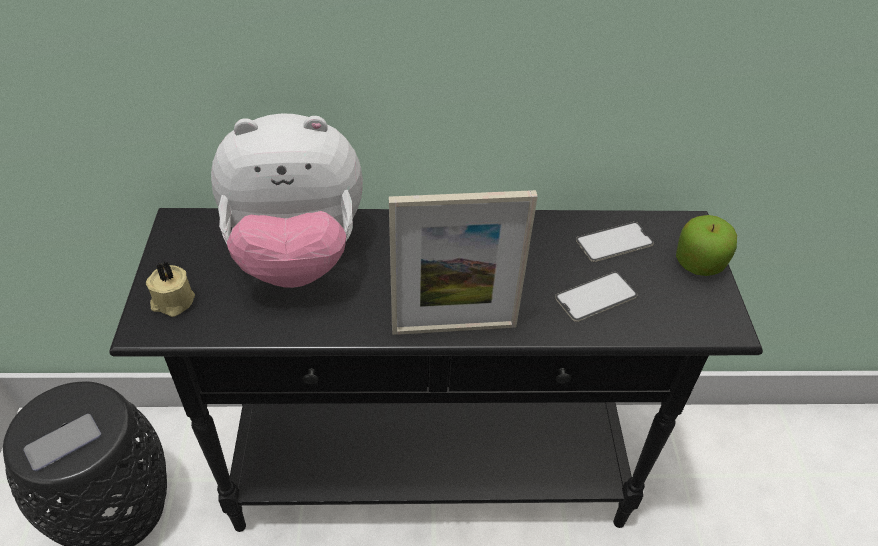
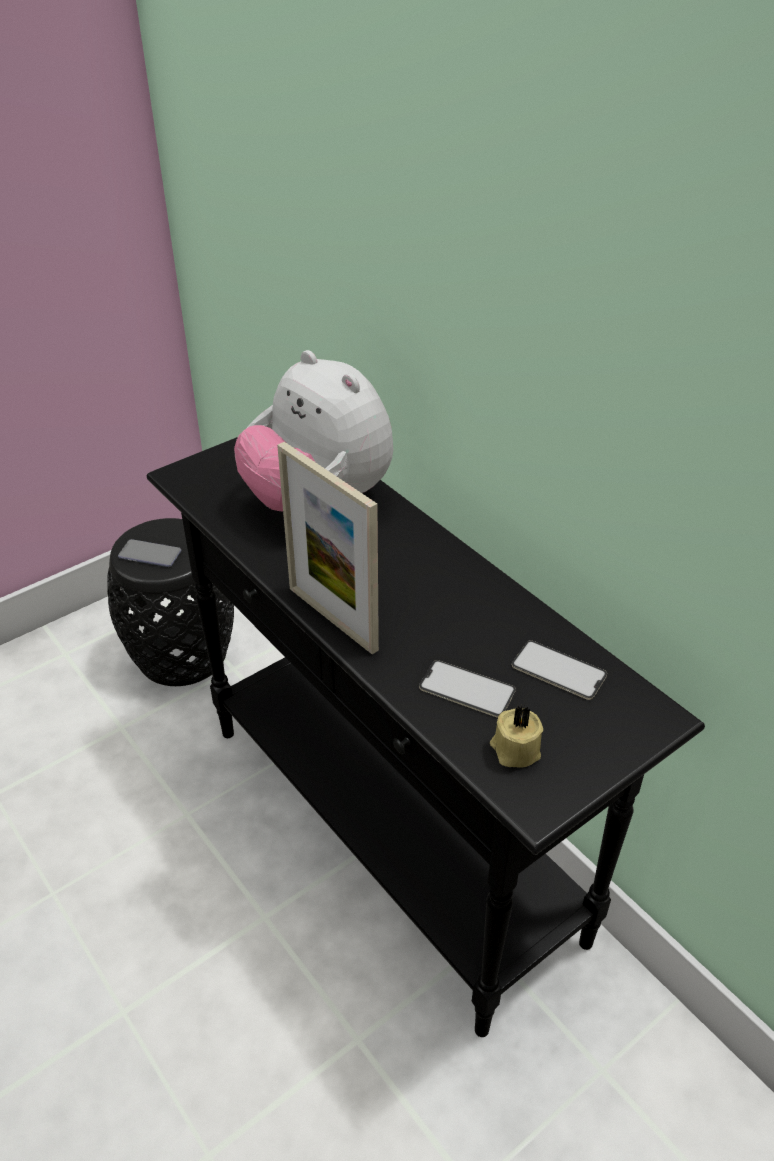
camera: 55 degrees right, 5 degrees down
(172, 302) = (212, 472): beige candle -> beige candle (514, 750)
(699, 263) = (606, 746): apple -> none

